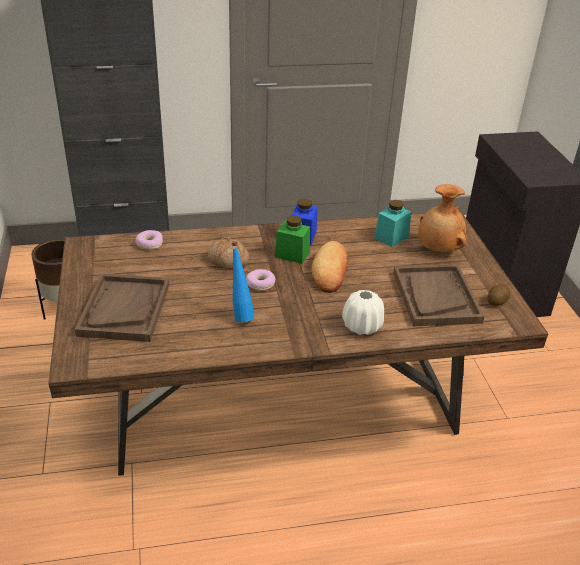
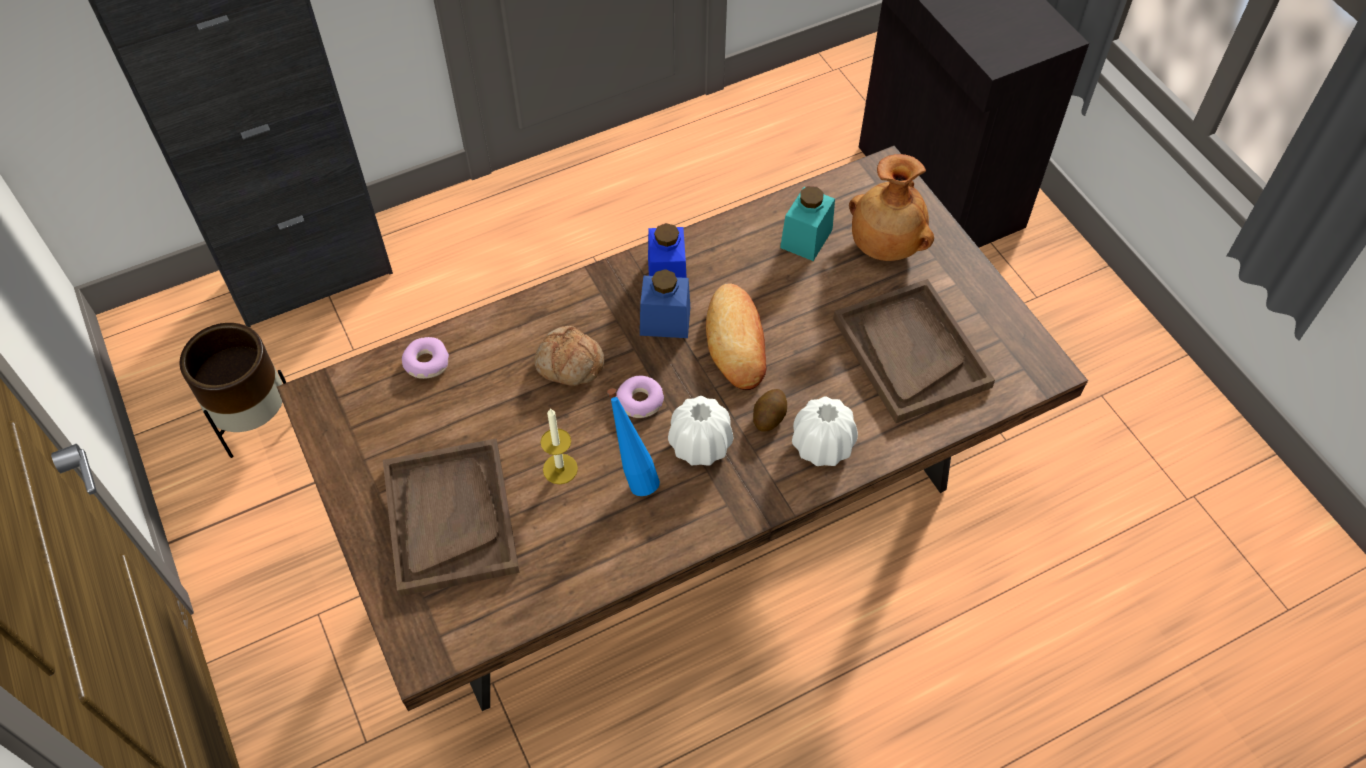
camera: 15 degrees left, 20 degrees up
(199, 302) = (560, 469): none -> candle
(287, 310) = (700, 445): none -> white vase
(292, 254) = (665, 321): green jar -> blue jar
(497, 301) = (1001, 336): potato -> potato (769, 417)

